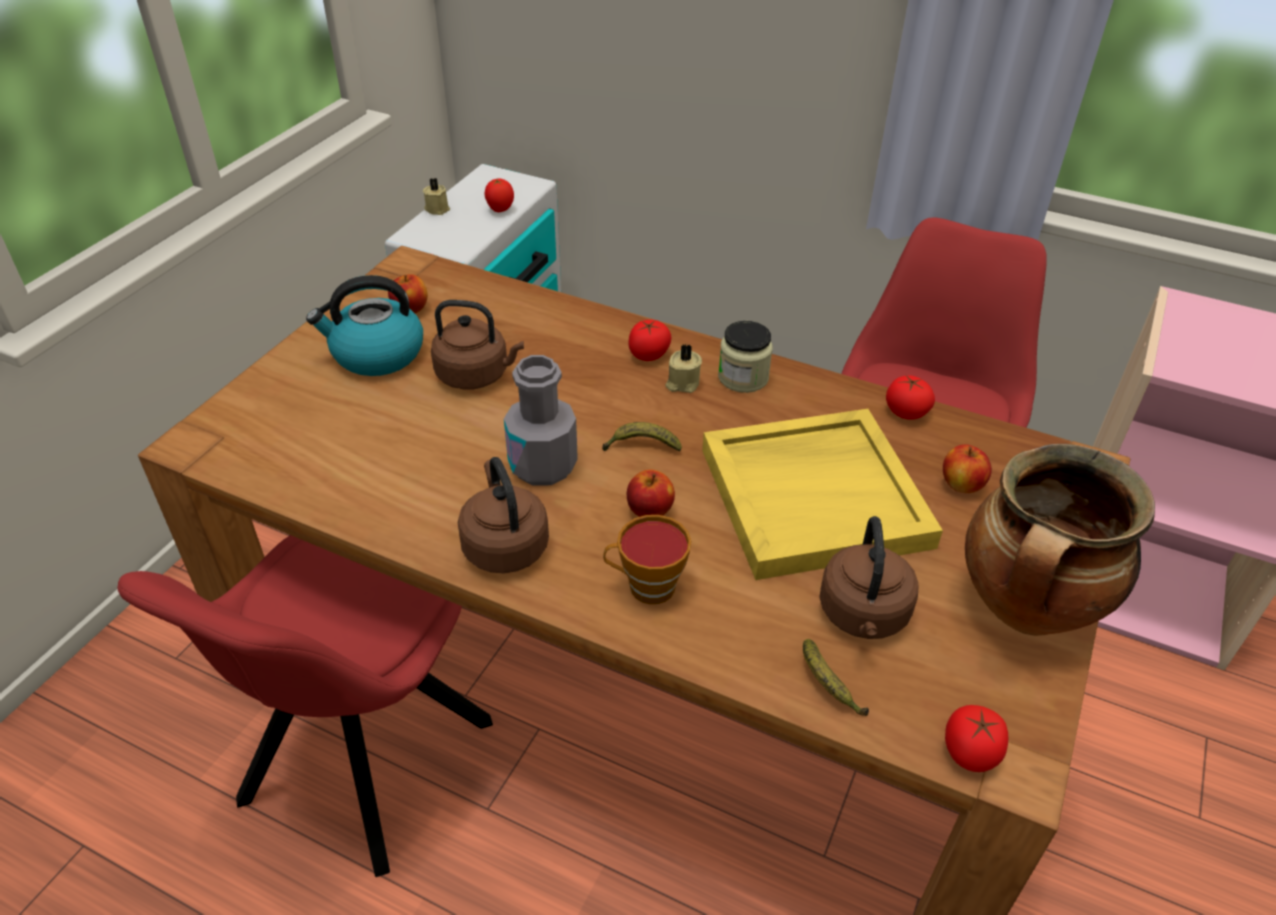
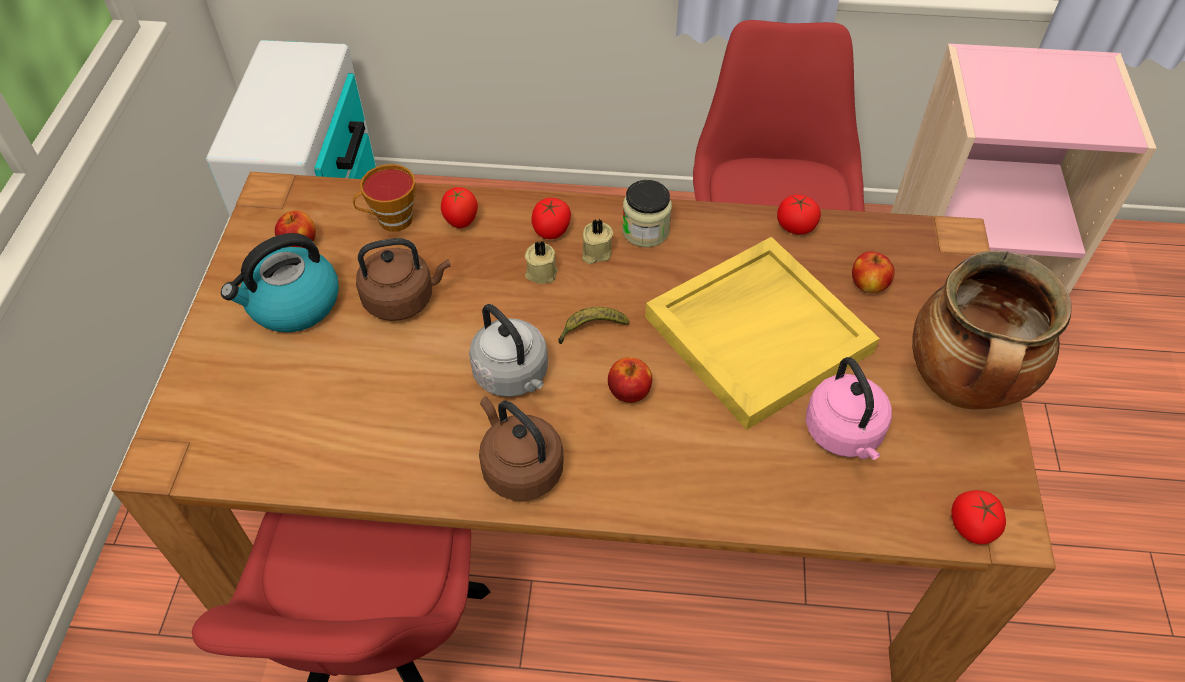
camera: 20 degrees left, 10 degrees up
(437, 208) = (242, 106): beige candle -> beige candle (541, 271)
(500, 210) = (308, 92): tomato -> tomato (461, 223)
(543, 465) = (513, 376): grey bottle -> grey kettle
(646, 587) = (661, 467): cup -> cup (391, 221)
(827, 685) = (844, 506): banana -> none
(863, 616) = (844, 434): brown kettle -> pink kettle

